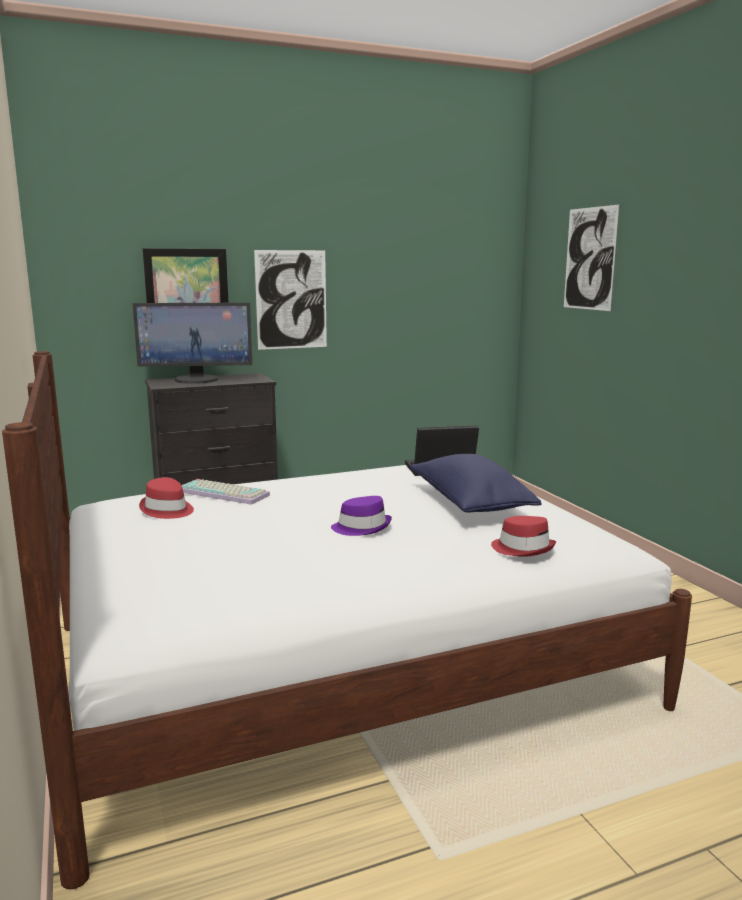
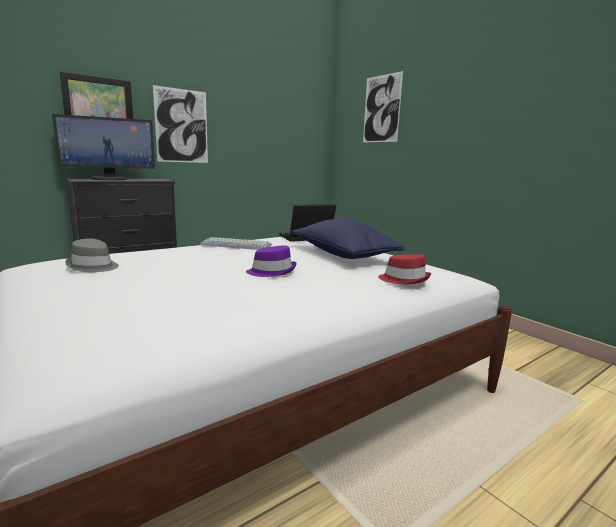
camera: 15 degrees left, 0 degrees up
(167, 510) = (93, 266): red hat -> grey hat
(225, 493) = (144, 254): keyboard -> keyboard (237, 245)

